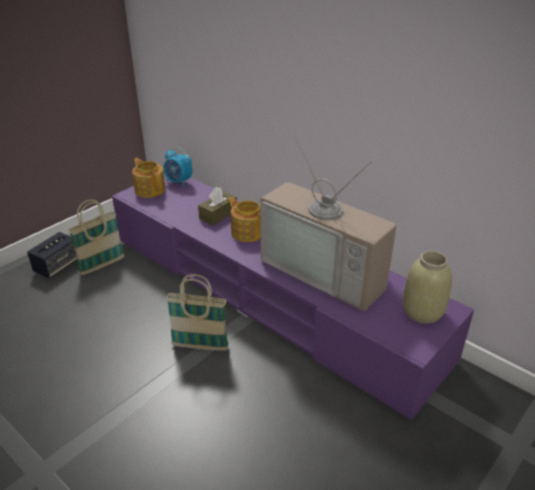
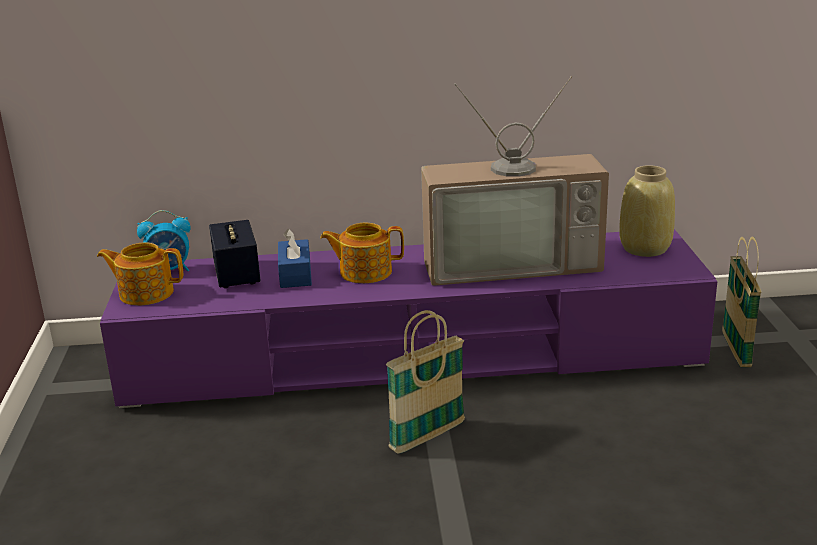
camera: 45 degrees left, 10 degrees down
(57, 266) = (65, 485): speaker -> speaker (237, 275)
(102, 265) = (138, 446): basket -> basket (736, 350)
(218, 214) = (295, 274): brown tissue box -> blue tissue box

